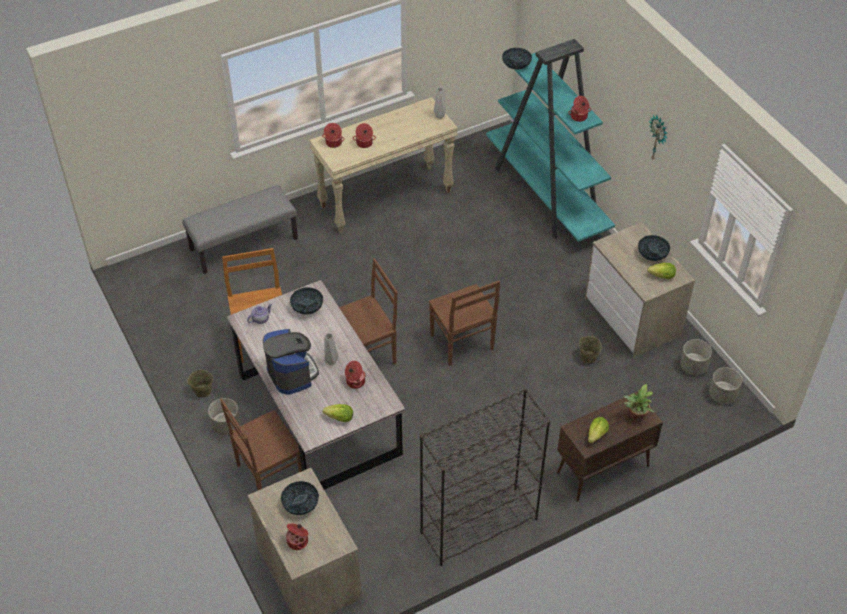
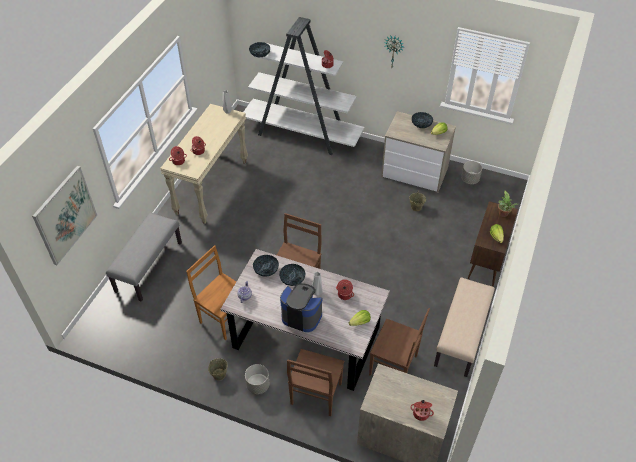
camera: 40 degrees left, 0 degrees up
(149, 132) = (65, 215): none -> picture
(300, 504) = (397, 390): bowl -> bowl (292, 279)
(462, 343) = (344, 242): brown chair -> brown chair (394, 366)
(478, 526) = (461, 337): black bookcase -> beige bench
(547, 195) = (302, 134): turquoise bookcase -> white bookcase
(722, 395) = (498, 185): grey planter -> none

